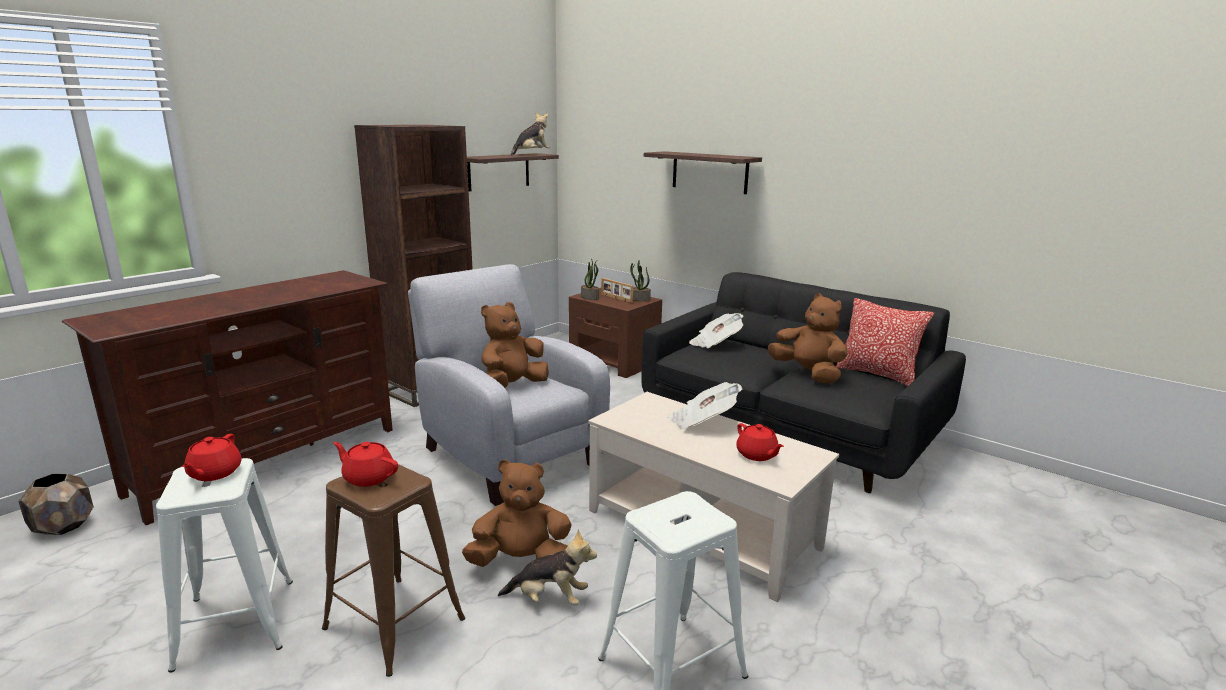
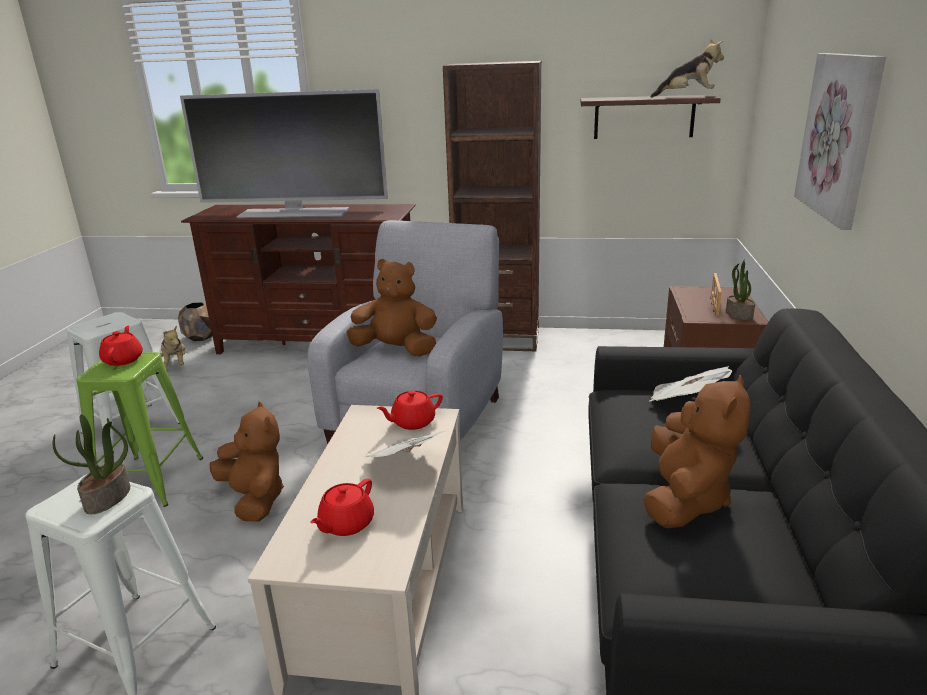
camera: 60 degrees right, 5 degrees up
(214, 473) = (113, 321): red teapot -> red teapot (412, 422)
(239, 300) = (294, 213): none -> television
(395, 624) = (149, 481): brown stool -> green stool
(549, 599) = (209, 535): plush toy -> plush toy (175, 363)
(590, 297) = (687, 294): potted plant -> potted plant (108, 498)
(709, 172) = (840, 136): shelf -> picture
(877, 374) = (808, 572): pillow -> none

